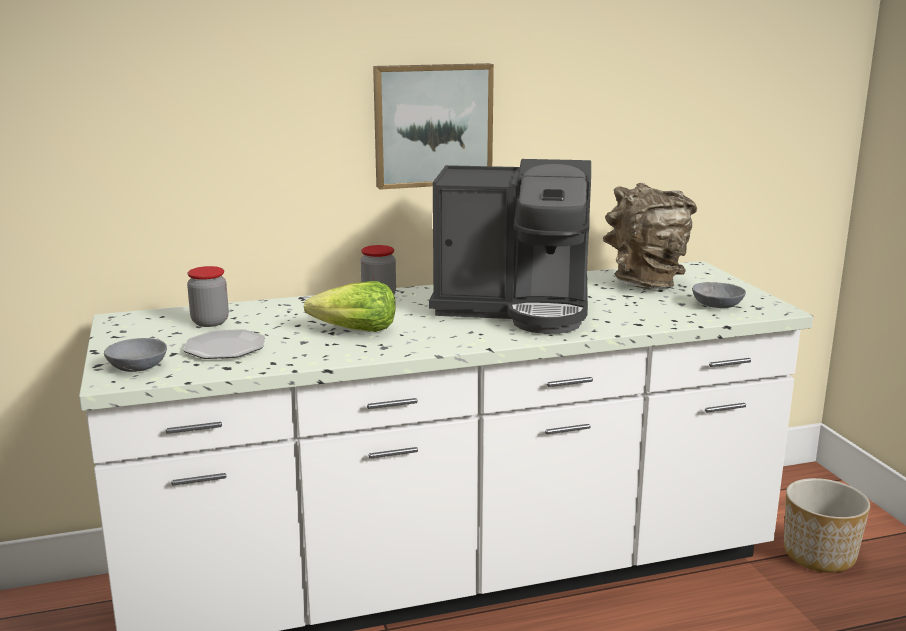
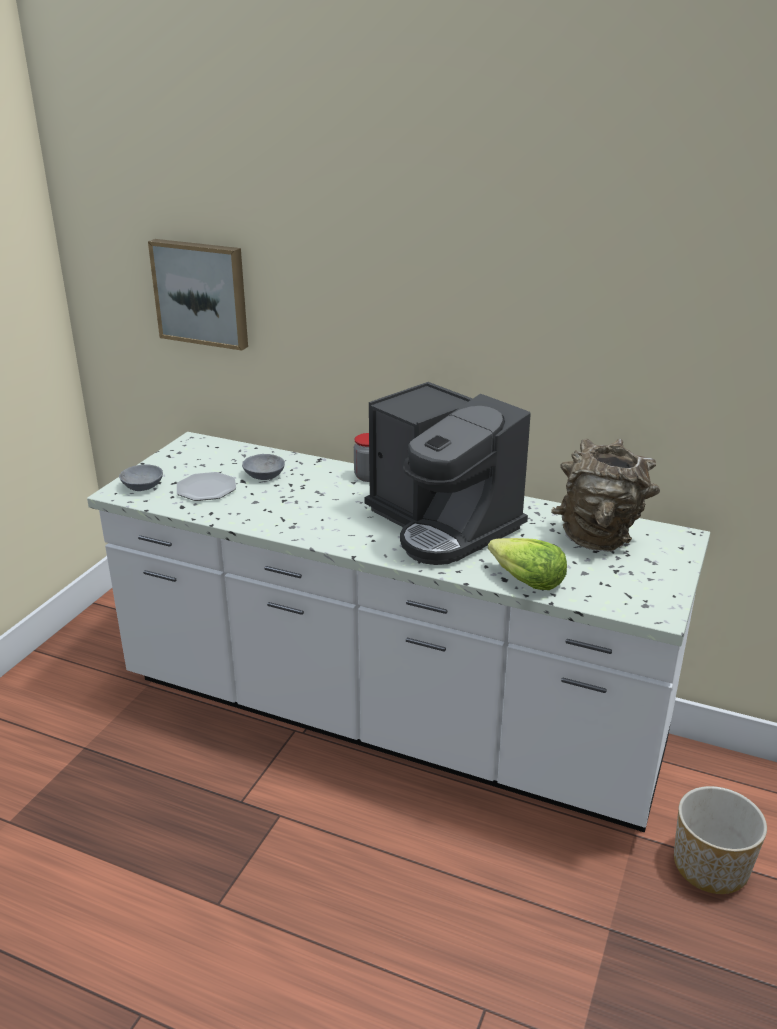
camera: 40 degrees right, 10 degrees up
(210, 322) = (233, 462): jar -> none
(355, 331) = (300, 504): lettuce -> lettuce (526, 581)
(432, 125) = (438, 340): picture -> picture (202, 293)
(717, 305) = (612, 587): grey bowl -> grey bowl (263, 475)

